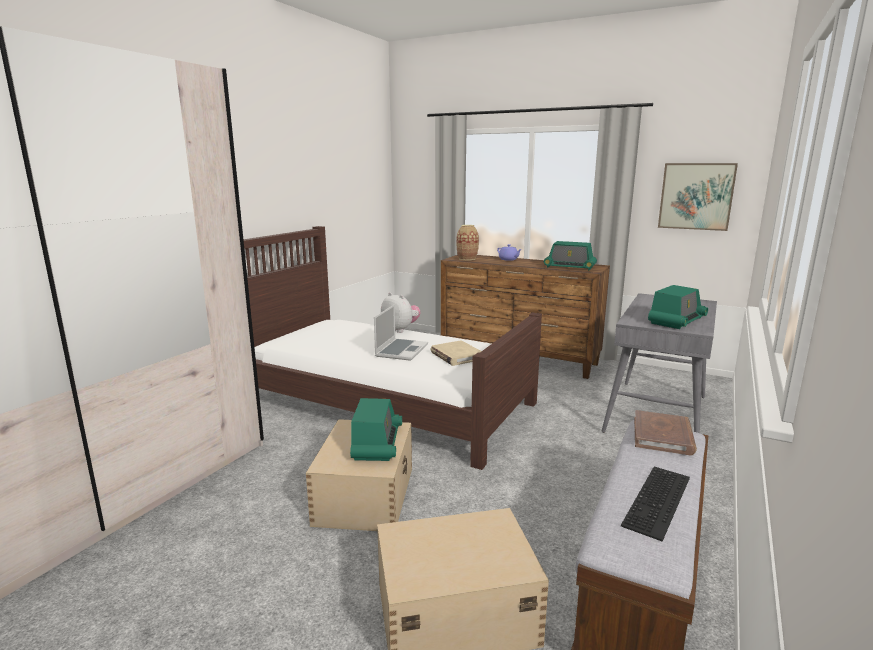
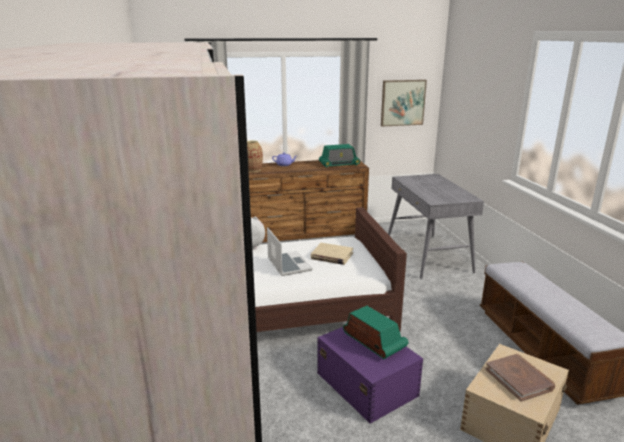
camera: 40 degrees left, 5 degrees up
(366, 494) = (366, 383): beige storage box -> purple storage box
(659, 502) = (571, 306): keyboard -> none
(663, 436) = (517, 270): brown book -> brown book (519, 379)
(676, 321) = (450, 194): radio -> none

